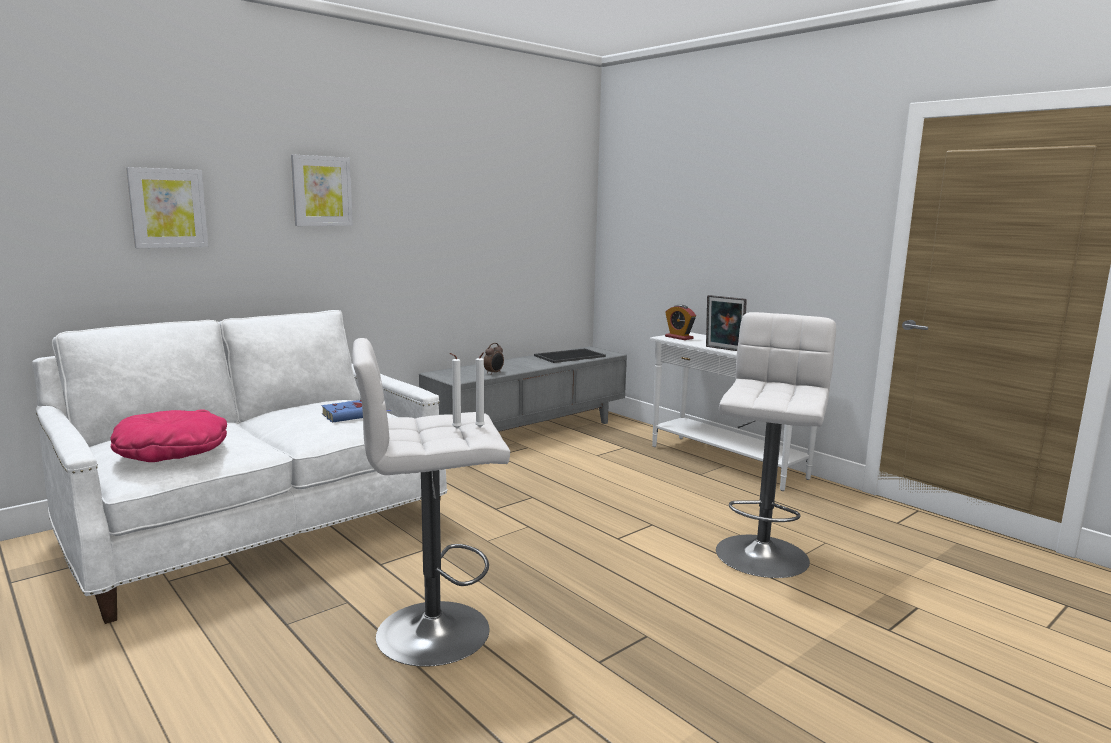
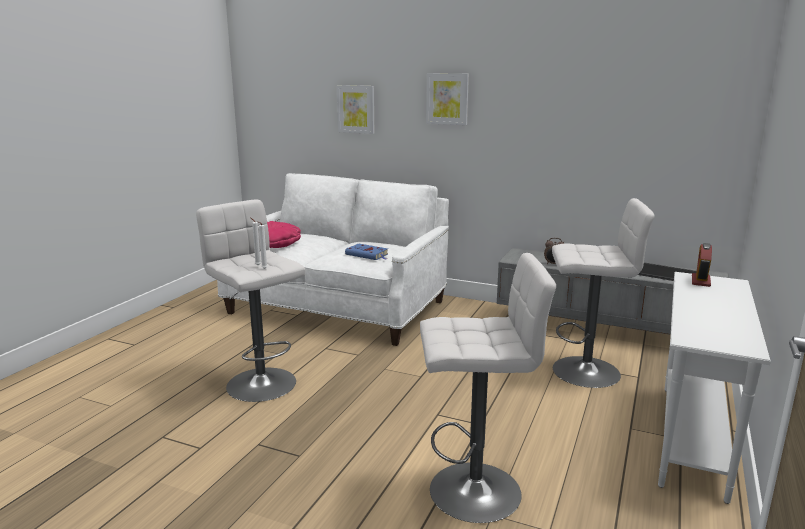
camera: 65 degrees right, 5 degrees up
(598, 460) = (587, 372): none -> white stool
(723, 349) = (684, 304): picture frame -> none

